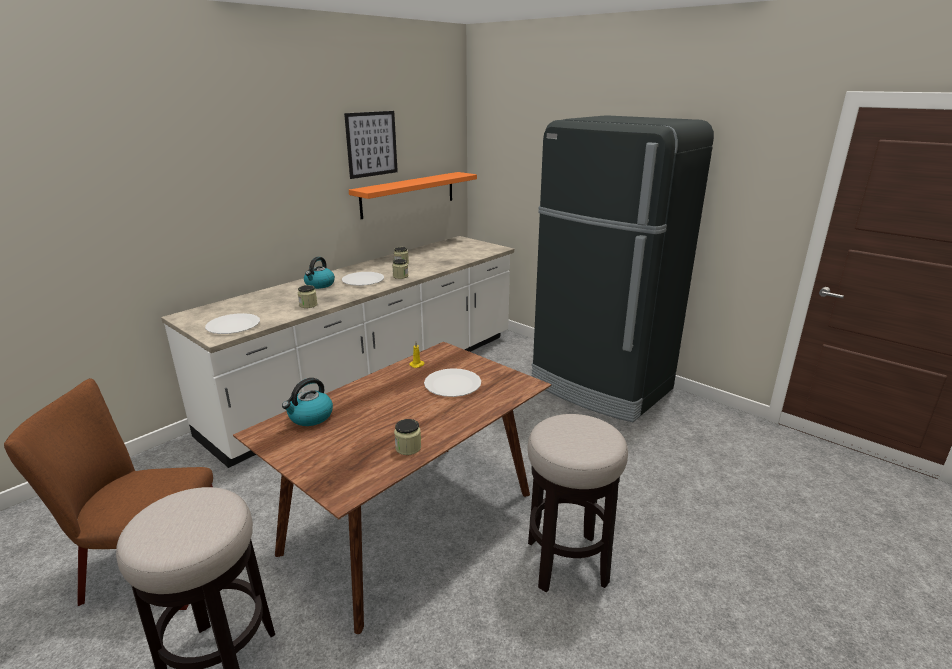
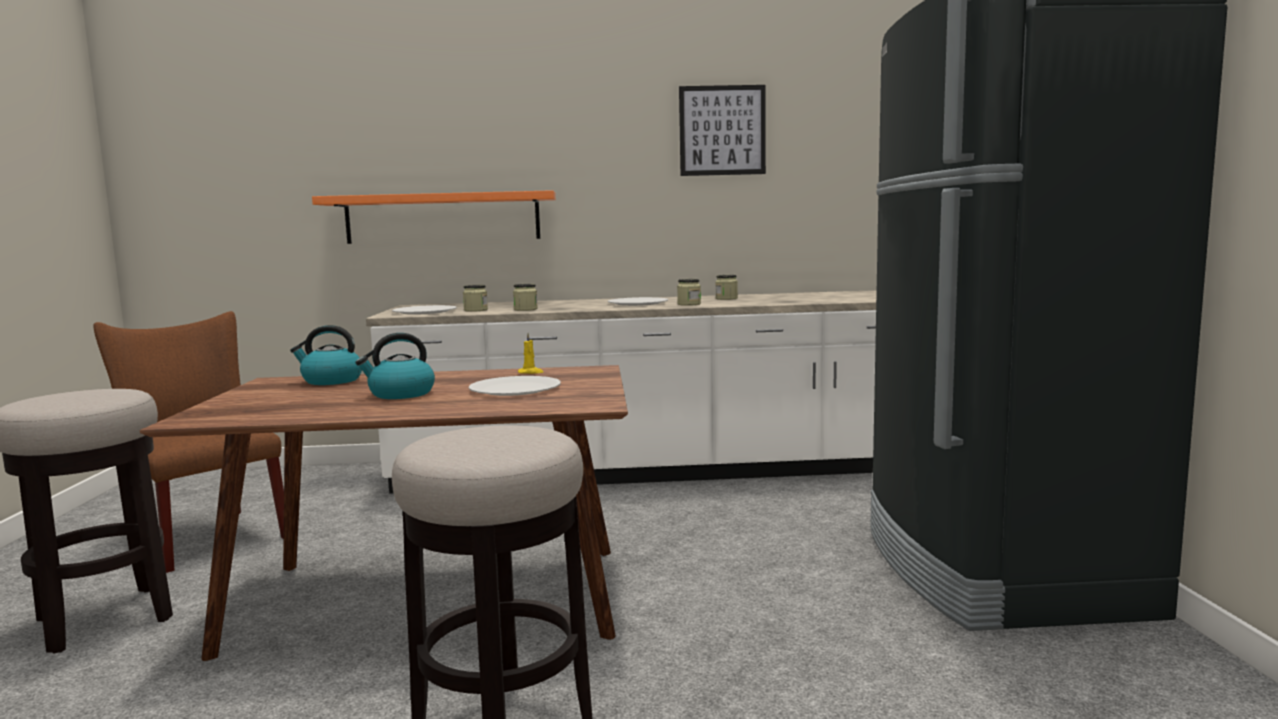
camera: 45 degrees right, 15 degrees down
(319, 285) = (584, 302): kettle -> kettle (400, 394)
(408, 194) = (786, 210): orange shelf -> orange shelf (443, 218)
(408, 448) = (324, 412): jar -> jar (475, 310)

